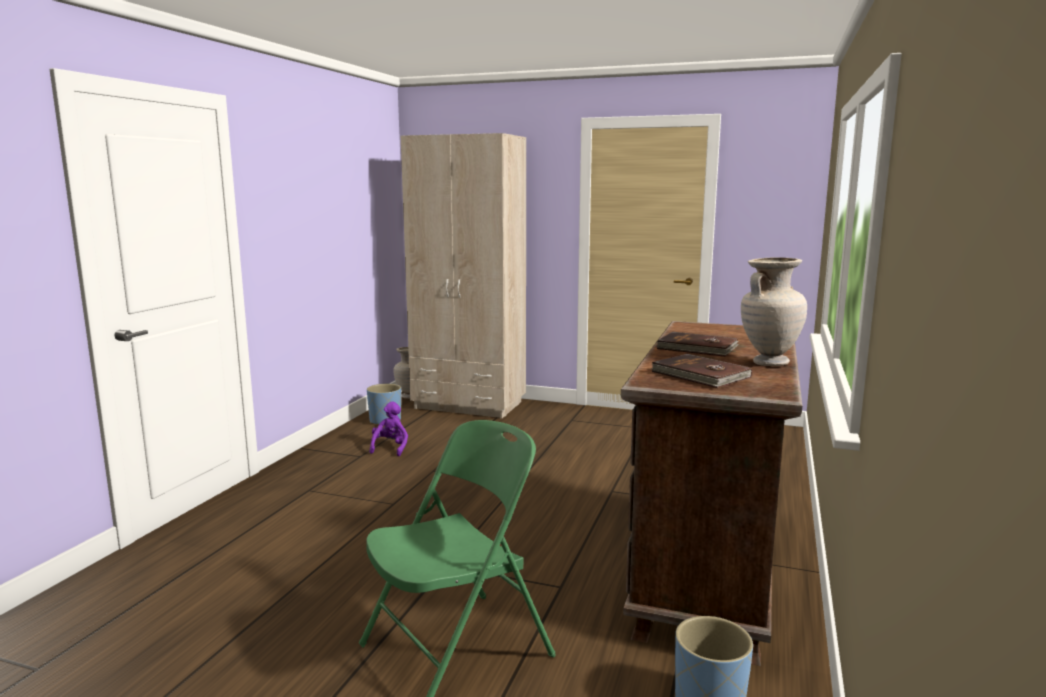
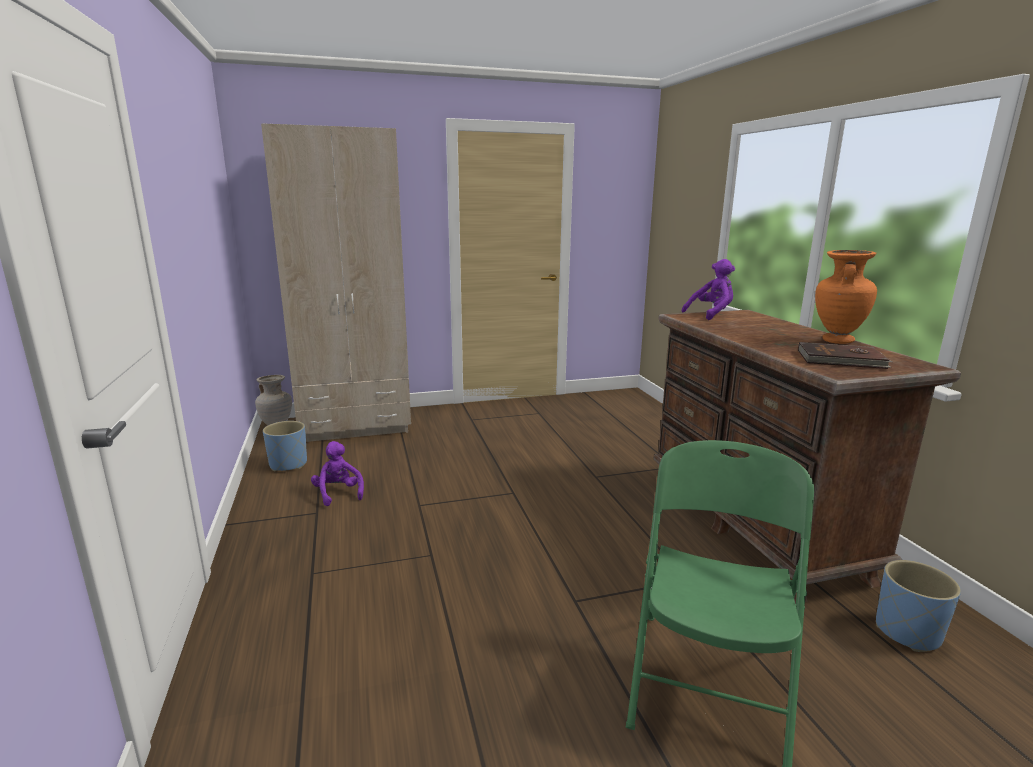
camera: 35 degrees left, 5 degrees up
(697, 348) = (759, 336): brown book -> none
(725, 327) = (711, 314): none -> purple plush toy
(769, 363) = (836, 340): beige vase -> orange vase

